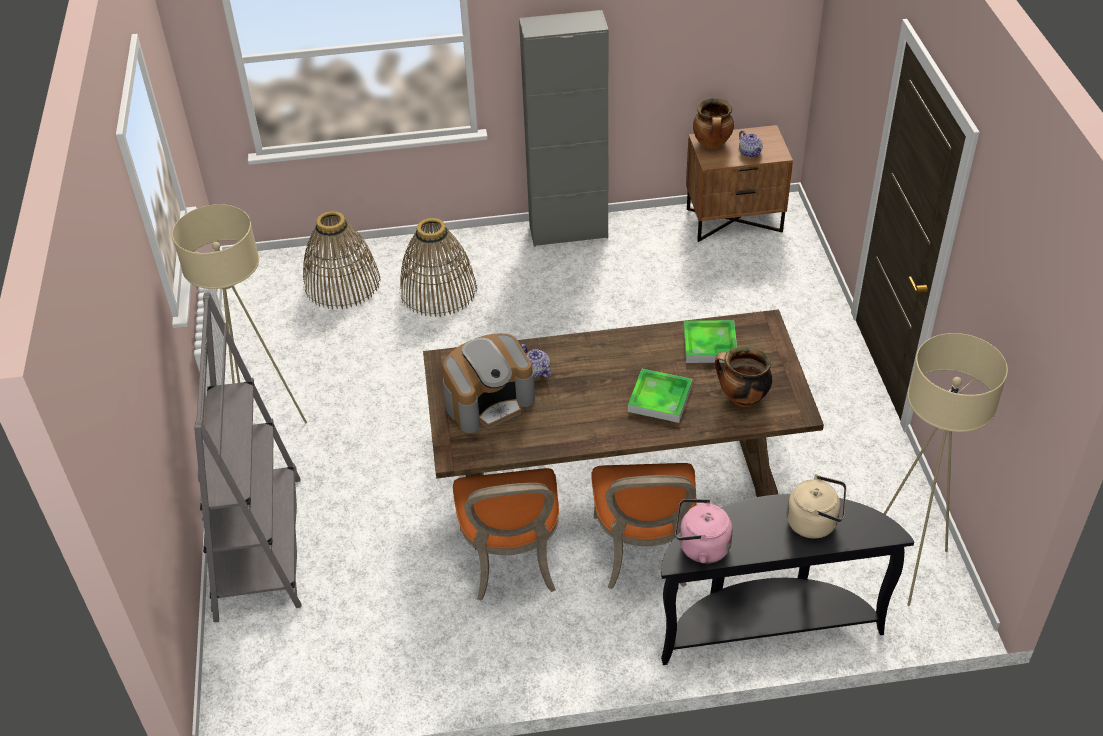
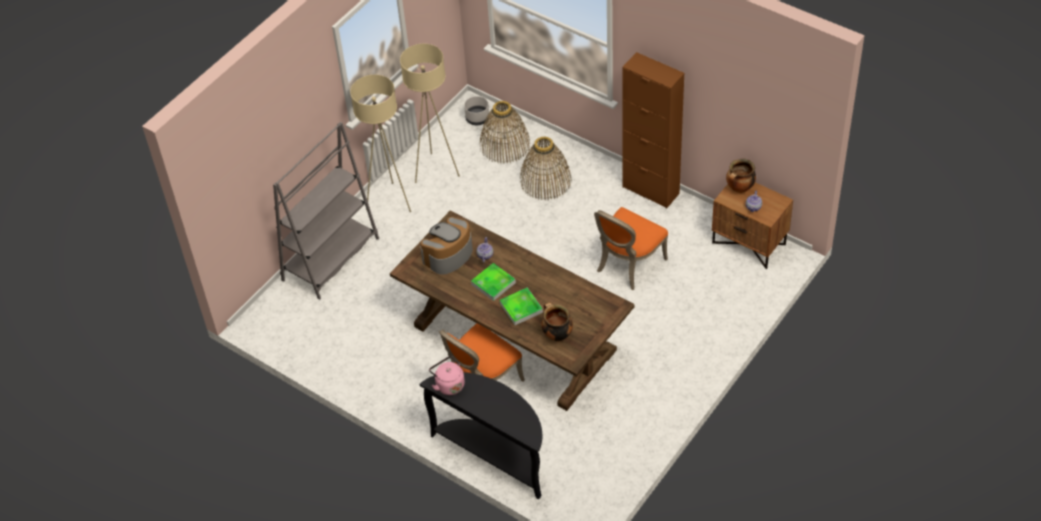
camera: 45 degrees right, 5 degrees up
(272, 276) = (477, 118): none -> grey planter
(489, 401) = (448, 255): coffee machine -> coffee machine turned 120 degrees clockwise
(512, 562) = (423, 344): orange chair -> orange chair (628, 265)
(568, 231) = (650, 190): grey cabinet -> brown cabinet
(709, 345) = (577, 298): tray -> tray (493, 283)
(815, 522) = (508, 411): beige kettle -> none
(907, 567) = (590, 481): beige floor lamp -> beige floor lamp (436, 171)

